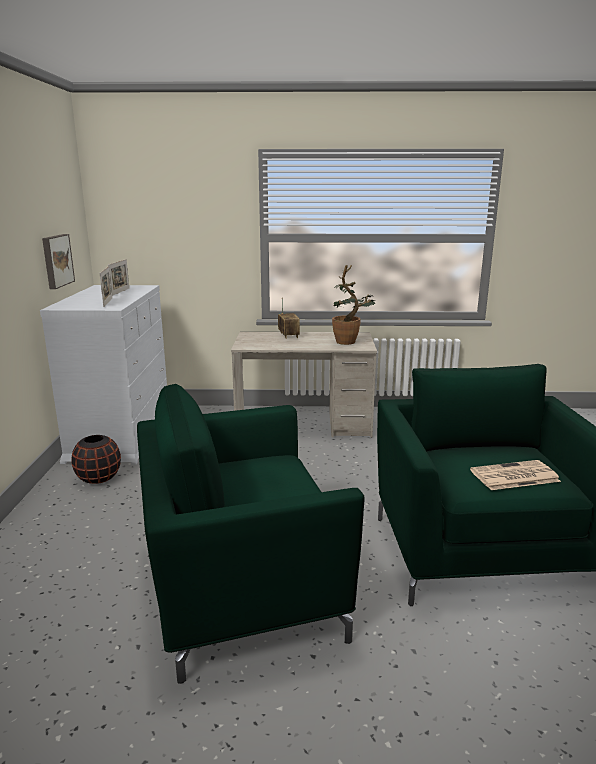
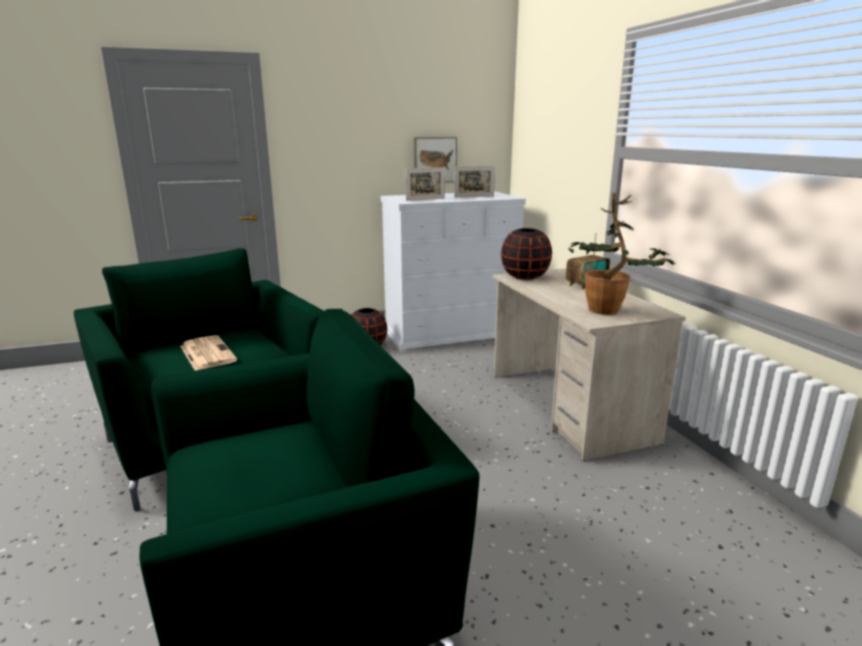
camera: 70 degrees right, 0 degrees up
(249, 343) = (525, 276): none -> black vase
(513, 476) = (229, 482): newspaper -> newspaper (206, 353)

